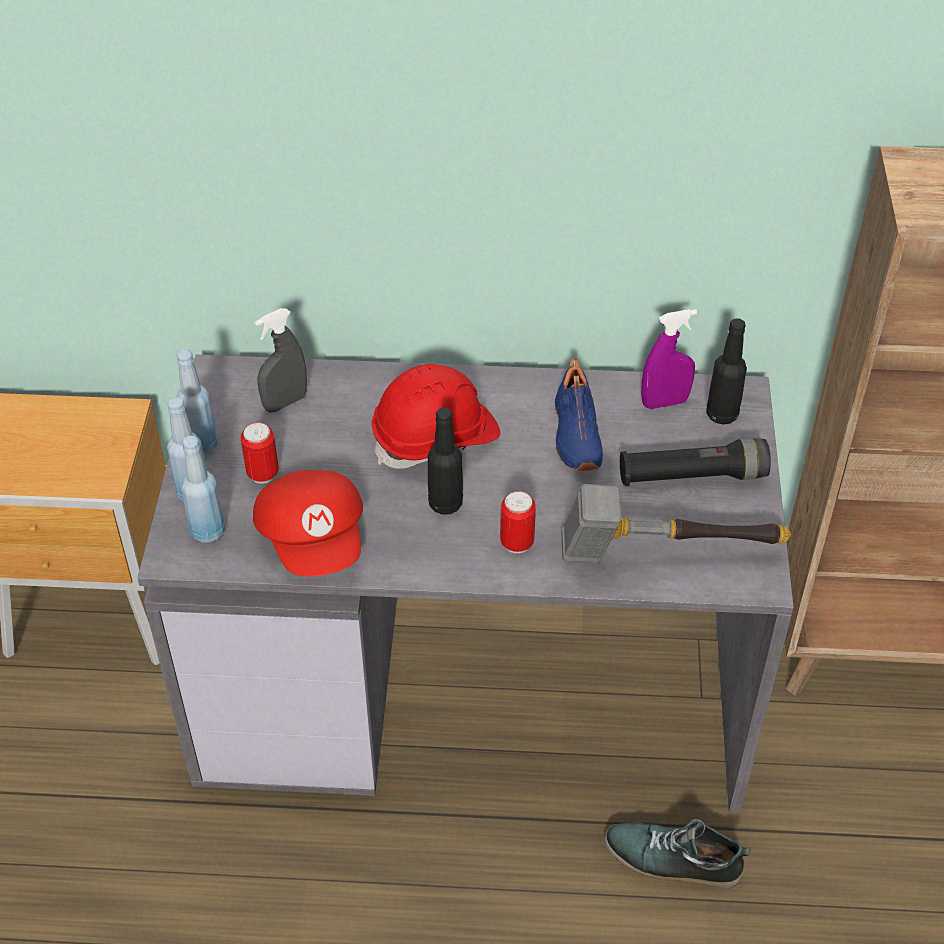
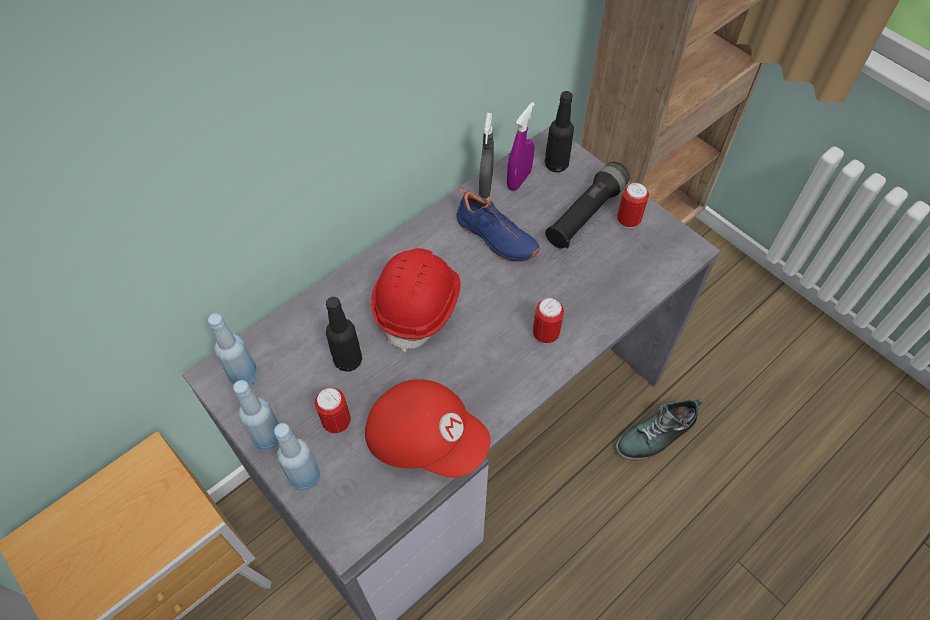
camera: 45 degrees left, 10 degrees up
(208, 531) = (349, 496): blue bottle -> blue bottle (244, 376)
(285, 402) = (291, 359): grey spray bottle -> grey spray bottle (485, 186)
(445, 504) = (475, 344): black bottle -> black bottle (348, 360)
(664, 557) = (629, 275): hammer -> none
(729, 512) = (628, 220): none -> can

